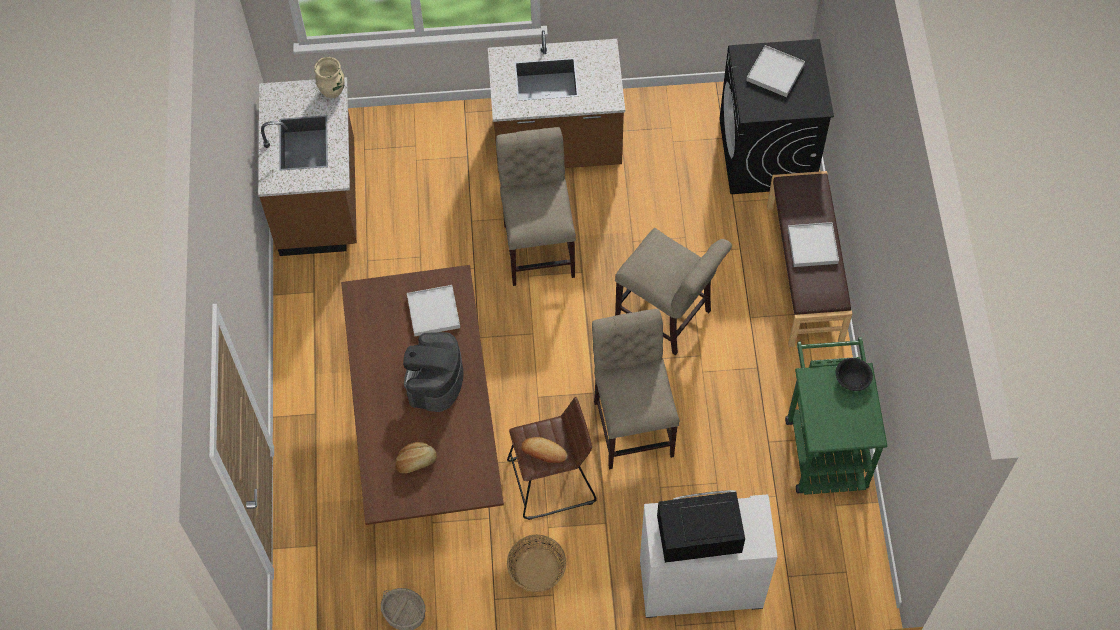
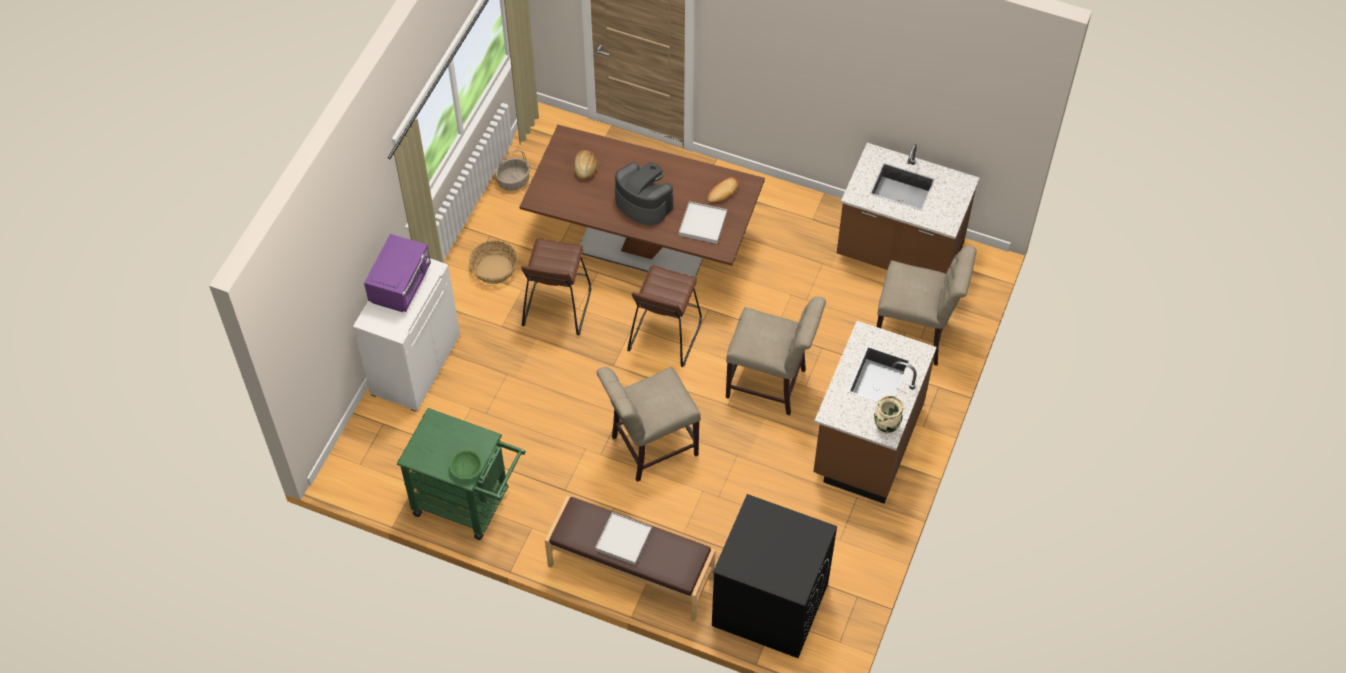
camera: 115 degrees right, 5 degrees down
(333, 91) = (945, 222): beige vase -> beige vase (886, 426)
(532, 362) = (664, 335): none -> brown stool
(544, 452) = (549, 257): bread -> bread (722, 192)
(632, 423) = (570, 380): beige chair -> beige chair (915, 337)
(697, 536) = (401, 285): black microwave -> purple microwave
(775, 73) = (785, 548): white tray -> none
(852, 378) = (466, 468): black bowl -> green bowl

